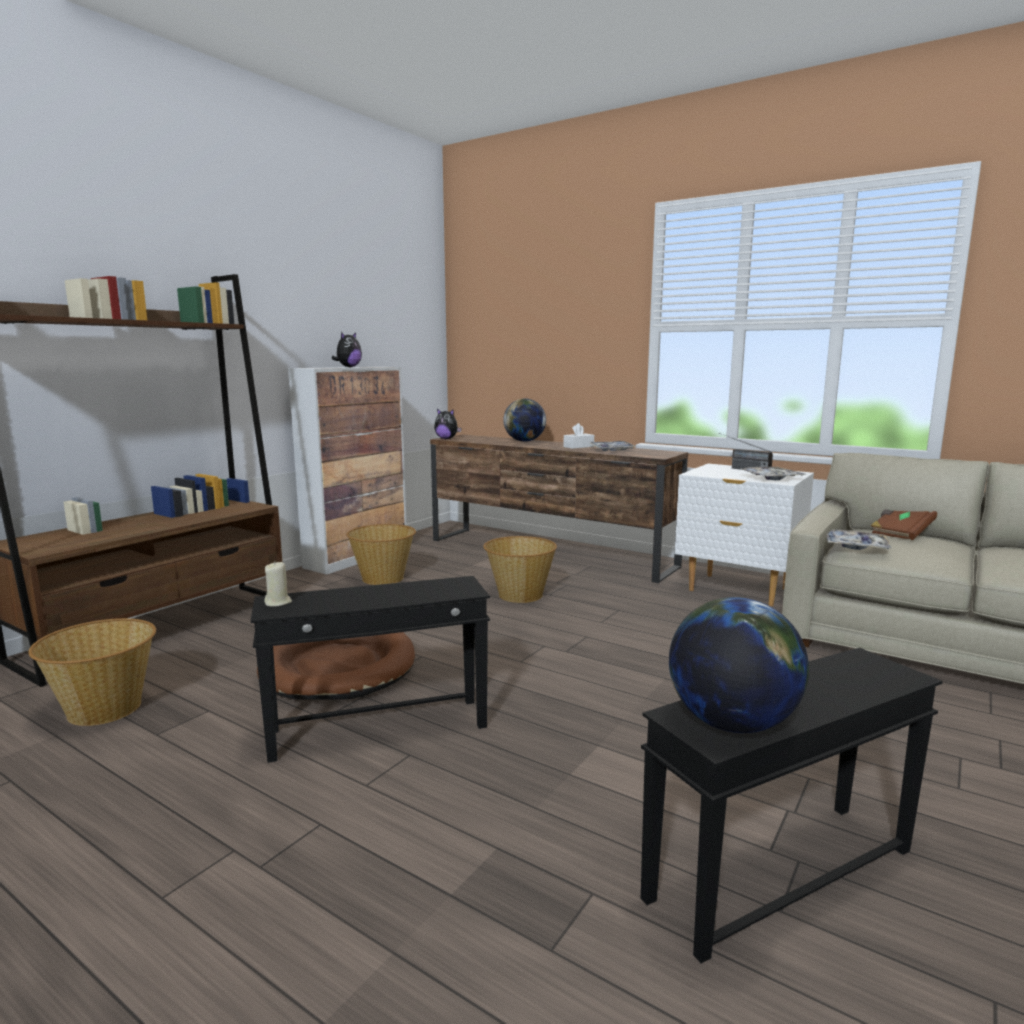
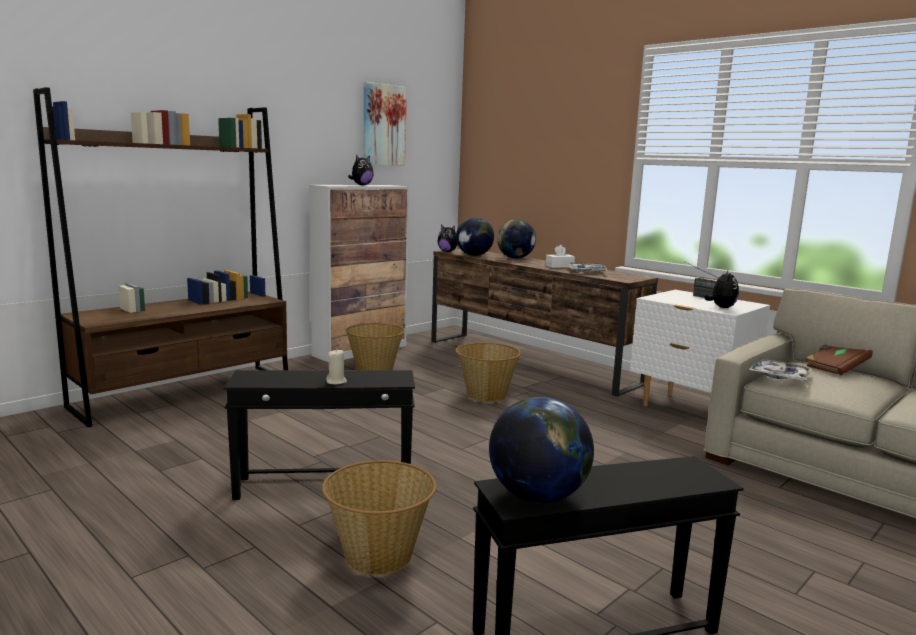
camera: 10 degrees right, 0 degrees up
(104, 709) = (128, 448): basket -> basket (379, 556)
(278, 602) = (250, 376): beige candle -> beige candle (336, 381)
(338, 667) = (311, 437): brown dog bed -> none
(365, 298) = (383, 125): none -> picture
(478, 441) = (474, 255): none -> globe
(771, 478) = (721, 307): tray -> plush toy

